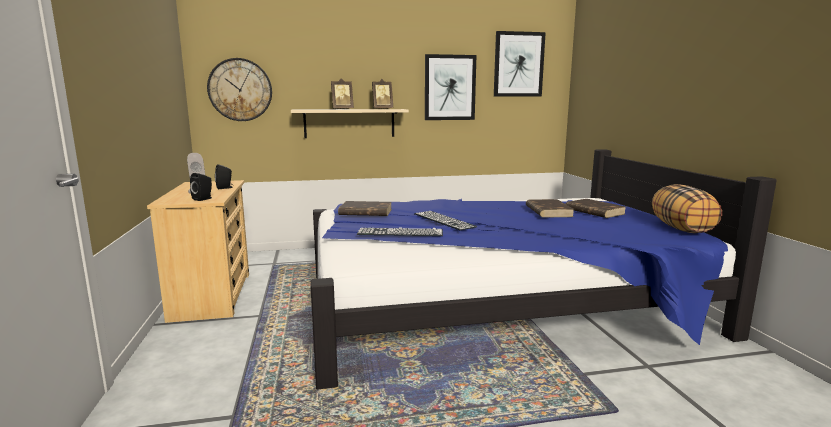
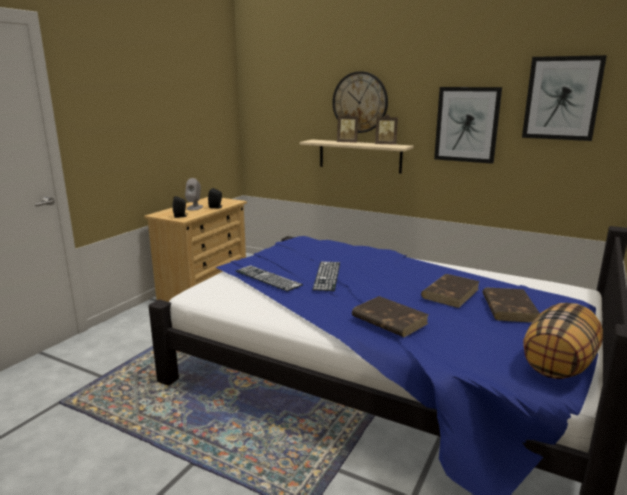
camera: 40 degrees right, 5 degrees up
(240, 90) = (274, 120): wall clock -> wall clock (360, 102)
(365, 212) = (291, 250): brown book -> brown book (388, 320)

